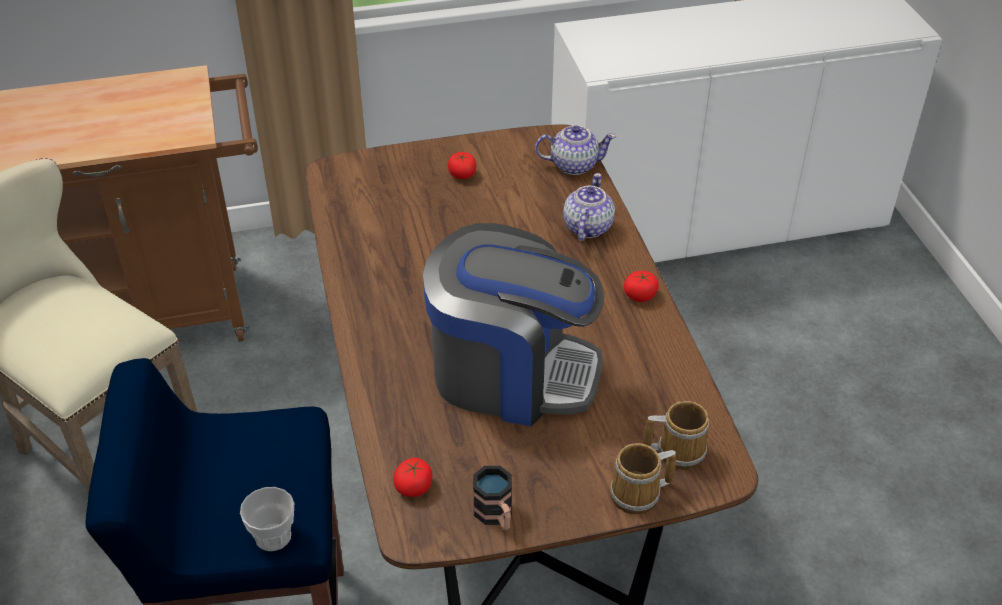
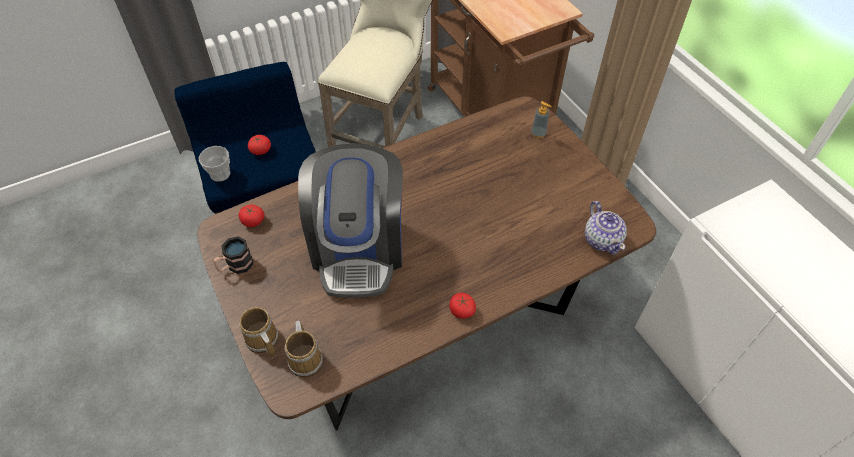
camera: 75 degrees right, 10 degrees up
(383, 171) = (538, 133): none -> soap dispenser
(462, 174) = (556, 176): tomato -> tomato (260, 150)
(587, 227) = (528, 263): teapot -> none

